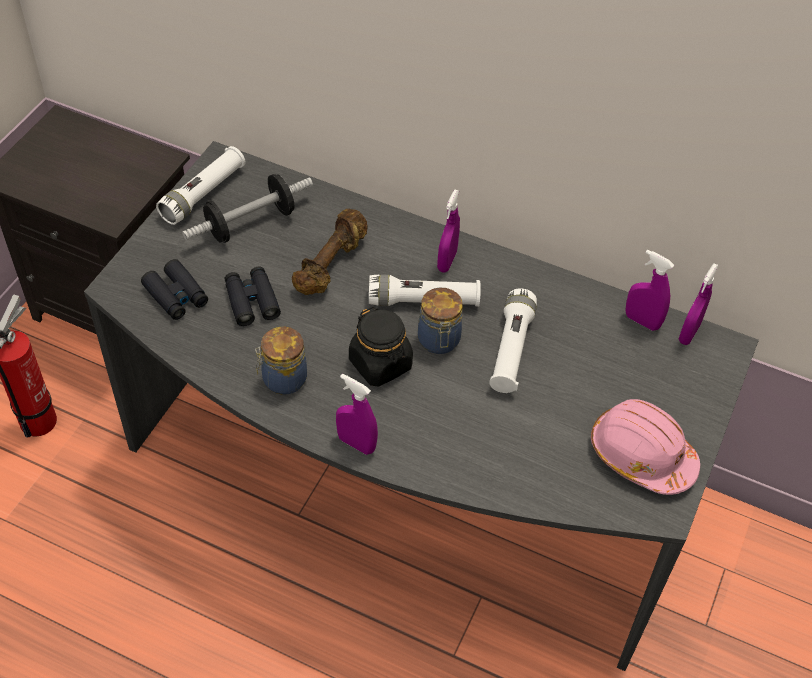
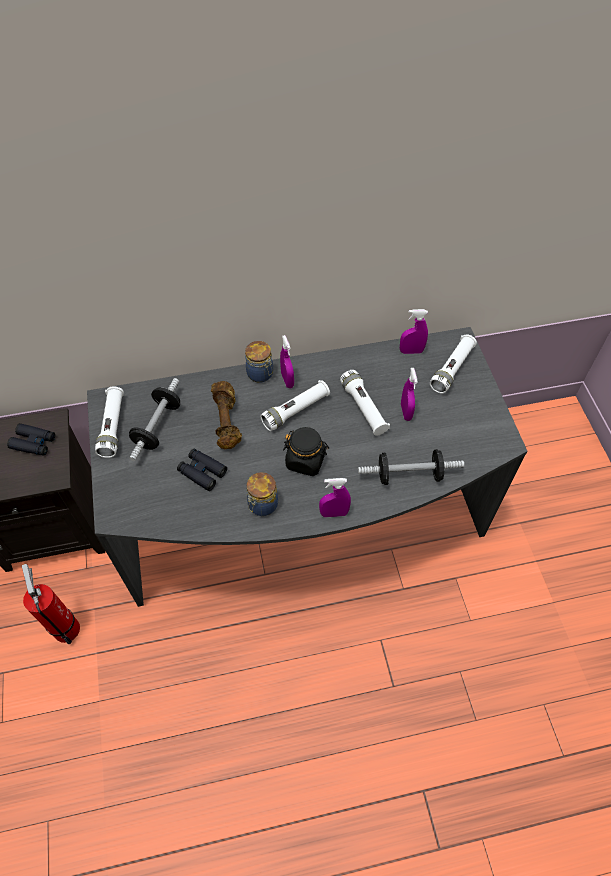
camera: 35 degrees left, 5 degrees up
(176, 295) = (155, 498): black binoculars -> black binoculars (33, 443)
(439, 341) = (324, 428): jar -> jar (261, 374)
(492, 462) = (408, 475): none -> dumbbell
(641, 455) = (472, 422): pink hard hat -> none
(678, 375) = (452, 369): none -> white flashlight
(689, 333) = (437, 343): purple spray bottle -> purple spray bottle (406, 412)

